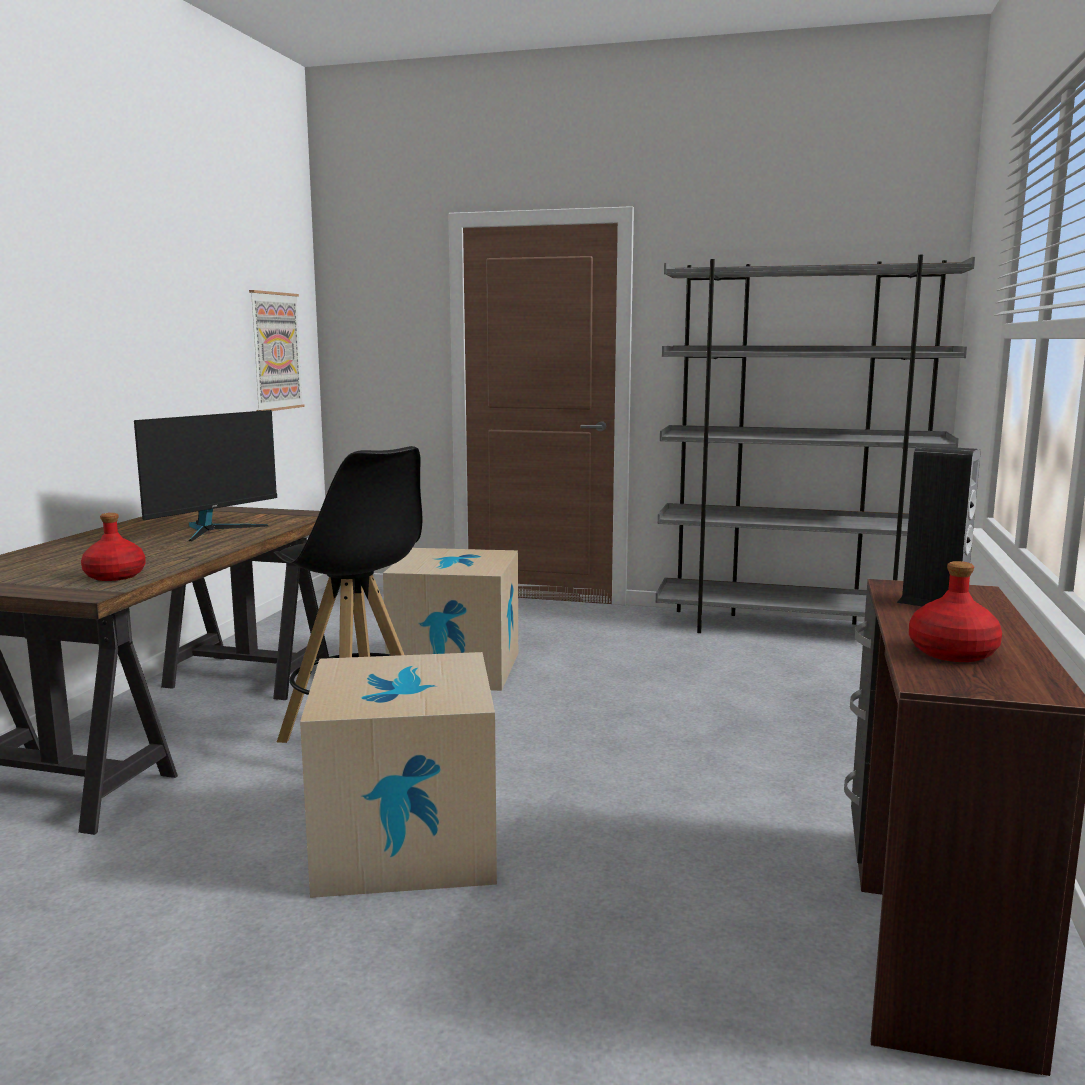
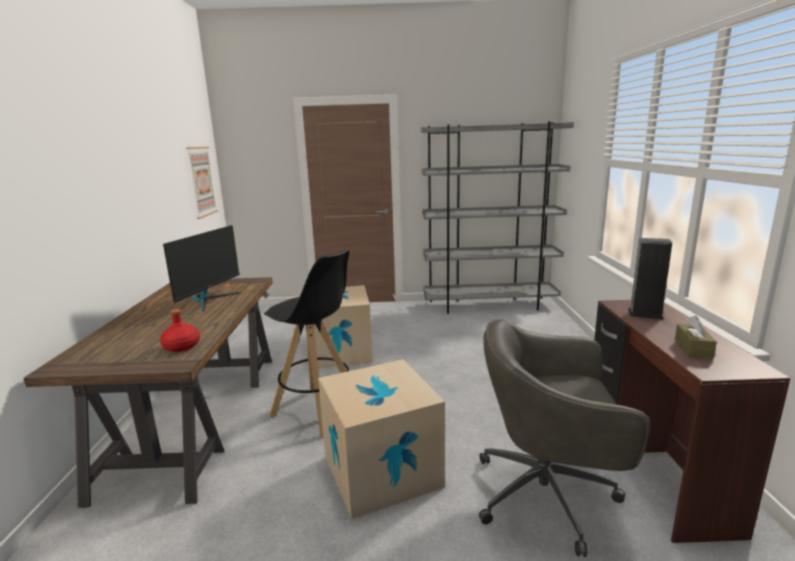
camera: 15 degrees left, 5 degrees up
(679, 929) = (548, 495): none -> grey office chair
(953, 653) = (693, 349): red bottle -> brown tissue box

